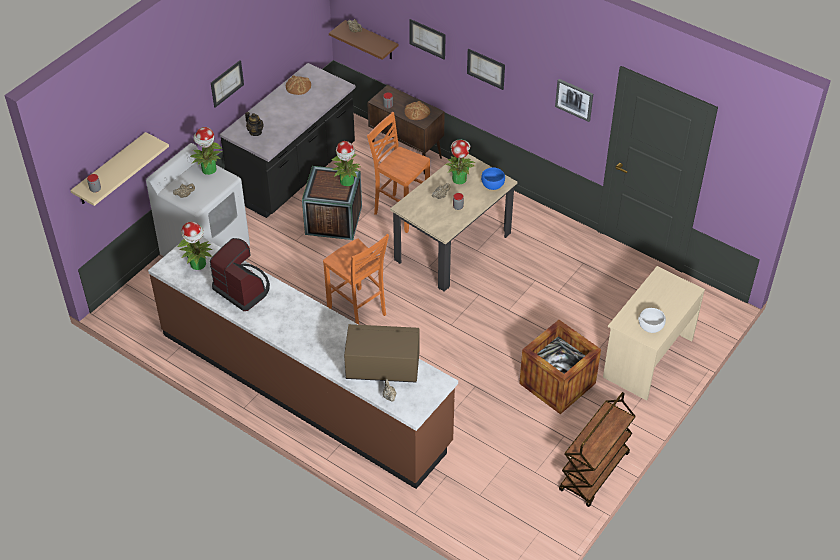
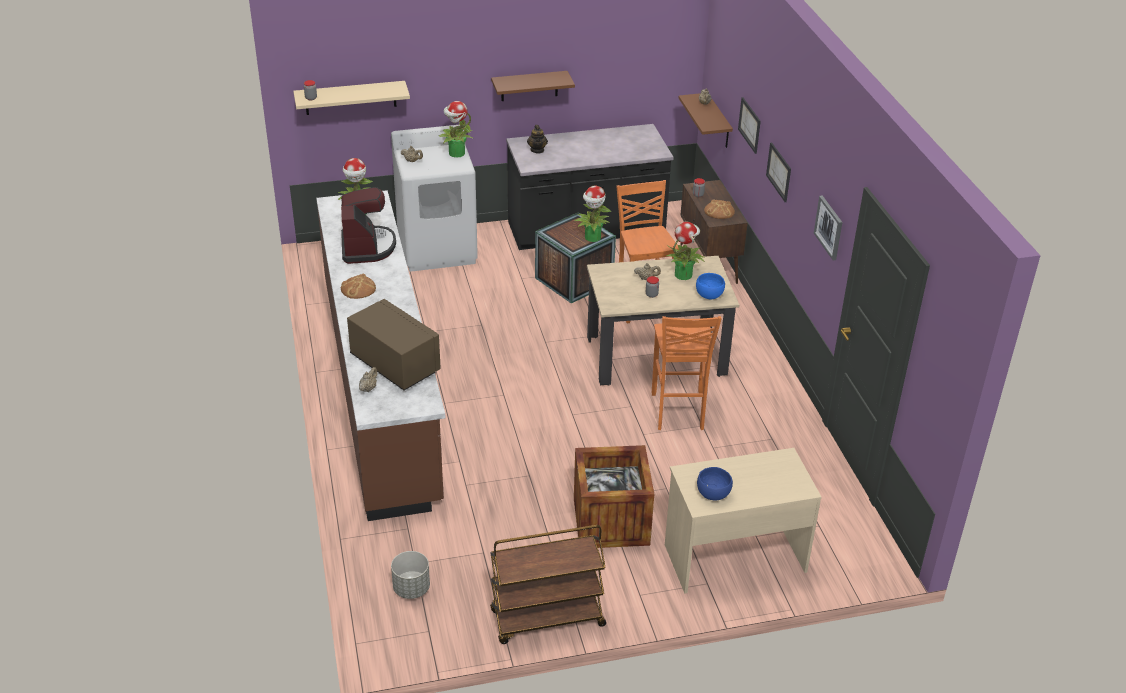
camera: 40 degrees right, 10 degrees down
(226, 83) = (529, 86): picture -> brown shelf
(298, 86) = (620, 136): bread -> bread (358, 289)
(358, 312) = (502, 358): orange stool -> orange stool (678, 412)
(497, 512) = (411, 588): none -> grey planter
(650, 327) = (713, 494): white bowl -> blue bowl

